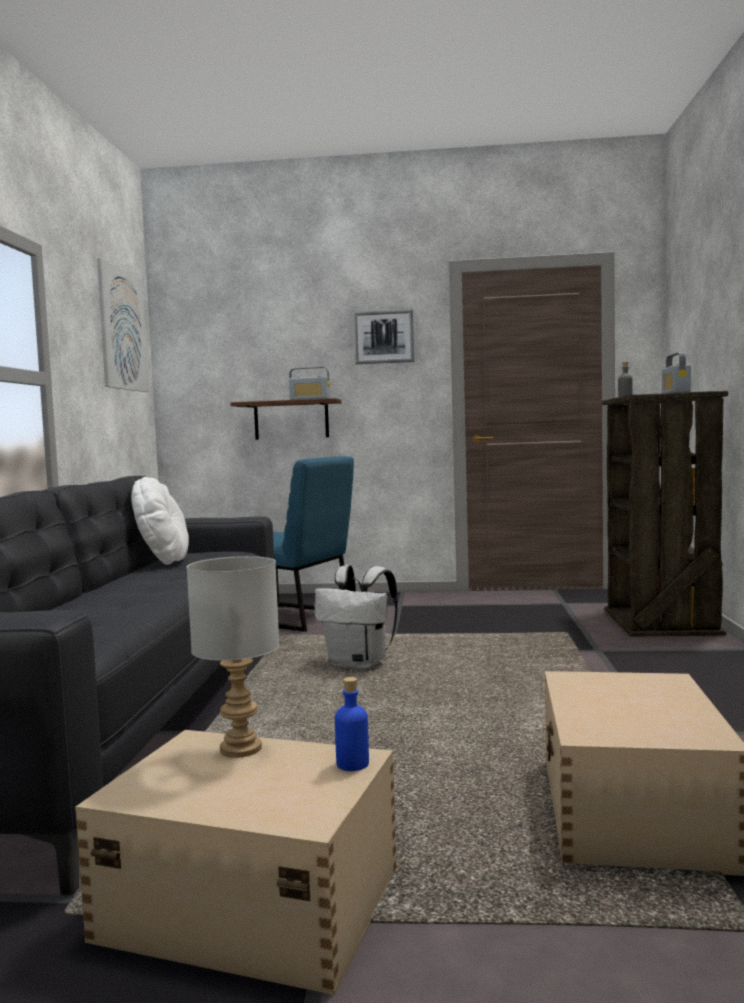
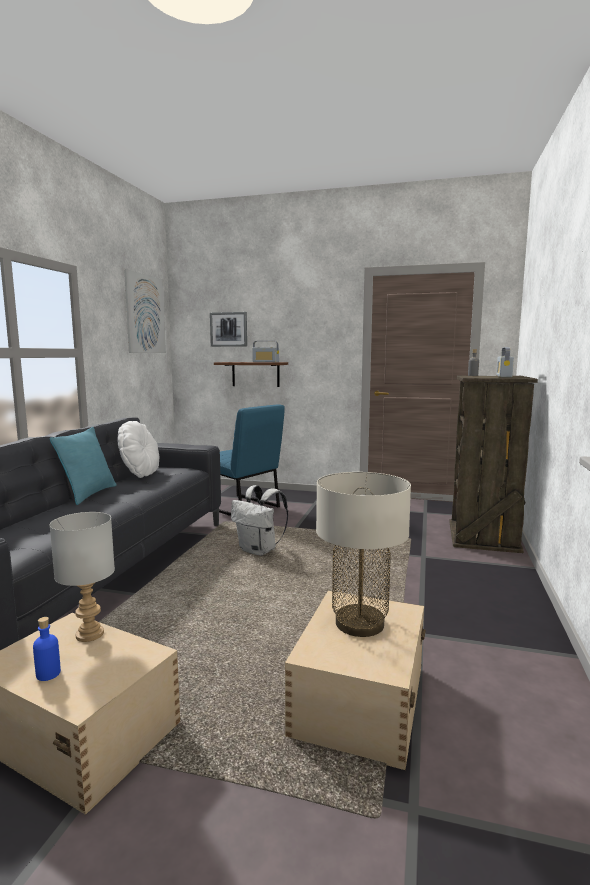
camera: 10 degrees right, 5 degrees up
(107, 585) = (89, 494): none -> turquoise pillow
(352, 764) = (143, 658): blue bottle -> blue bottle (48, 674)
(384, 337) = (318, 320): picture -> picture (229, 329)
(622, 698) = (359, 623): none -> table lamp

